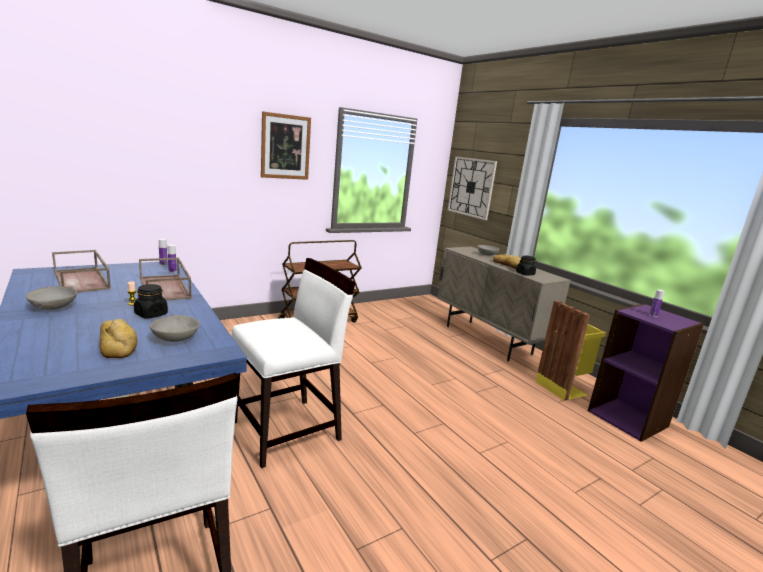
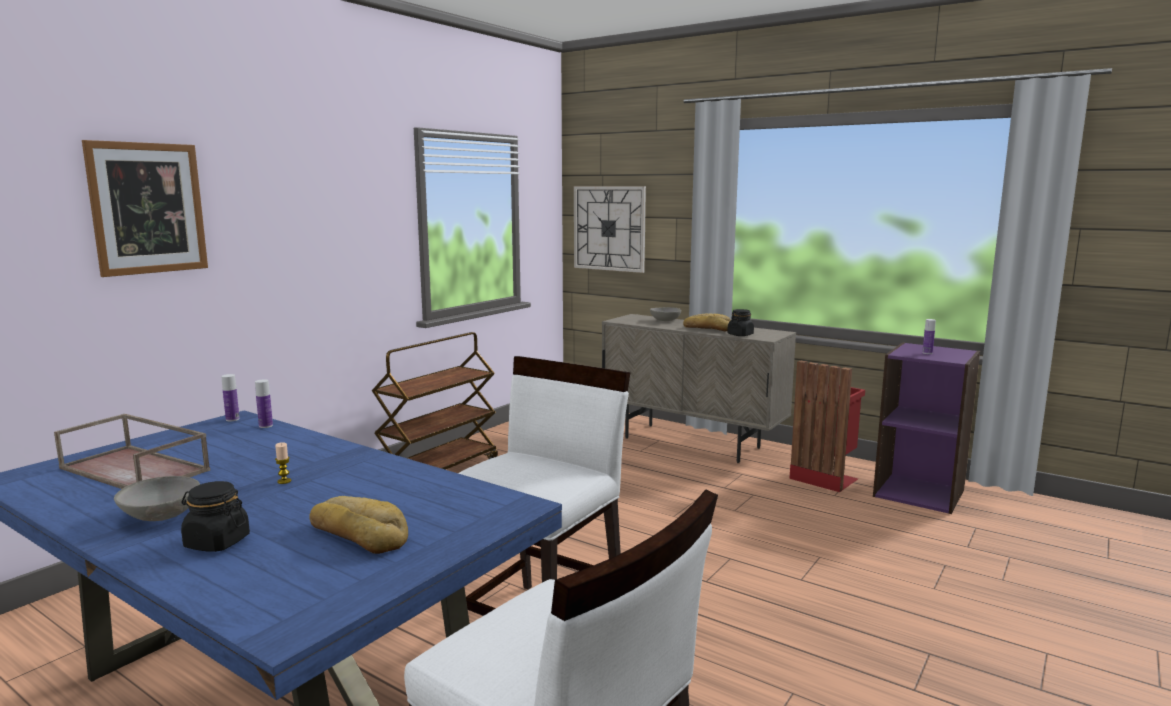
camera: 20 degrees left, 5 degrees down
(151, 314) = (339, 487): black jar -> black jar (217, 542)
(165, 288) = (297, 450): brown tray -> none
(175, 339) = (430, 508): grey bowl -> none
(285, 147) = (347, 198): picture -> picture (148, 208)
(562, 387) = (824, 477): yellow trash can -> red trash can

